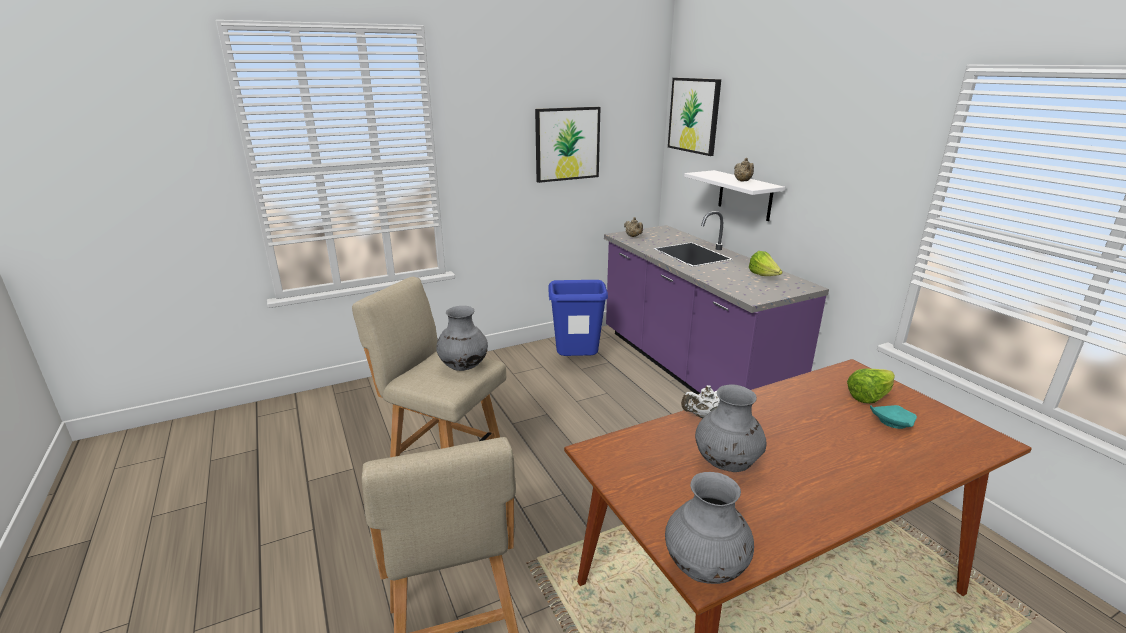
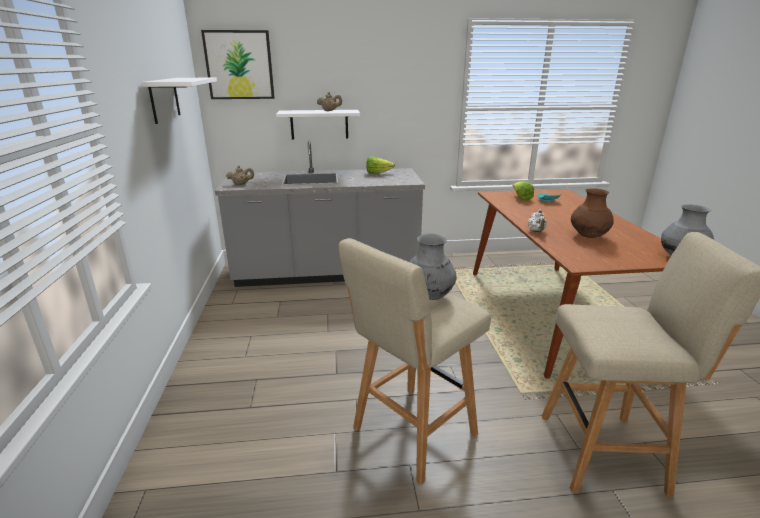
camera: 70 degrees left, 0 degrees up
(567, 144) = (164, 99): picture -> white shelf
(577, 362) = (264, 316): blue trash can -> none
(689, 371) = (327, 273): purple counter -> grey counter
(726, 464) = (588, 236): grey vase -> brown vase

